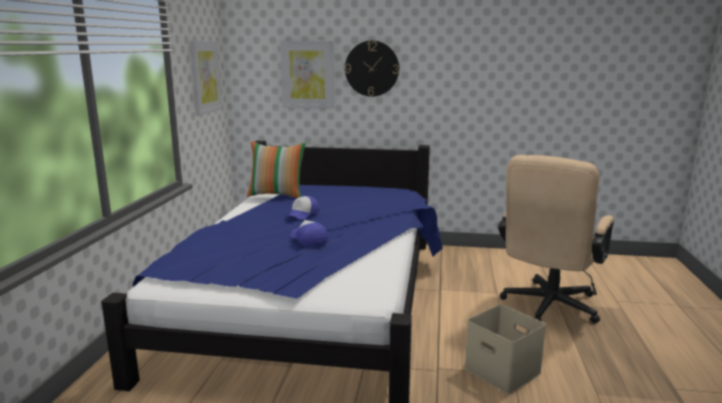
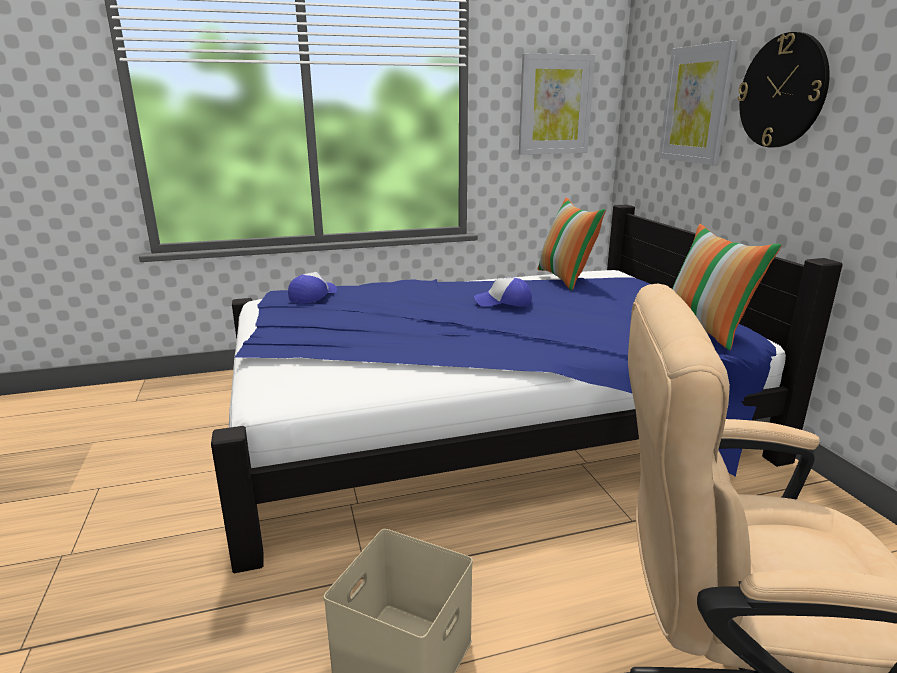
camera: 65 degrees right, 5 degrees up
(308, 239) = (412, 323): cap -> cap (313, 295)
(393, 193) = (706, 330): none -> pillow

